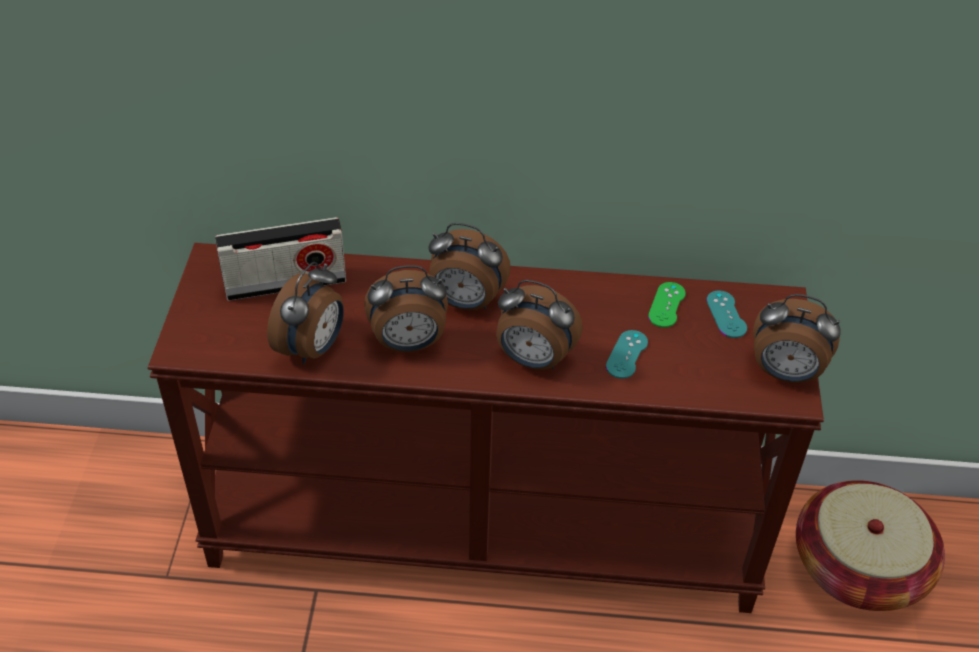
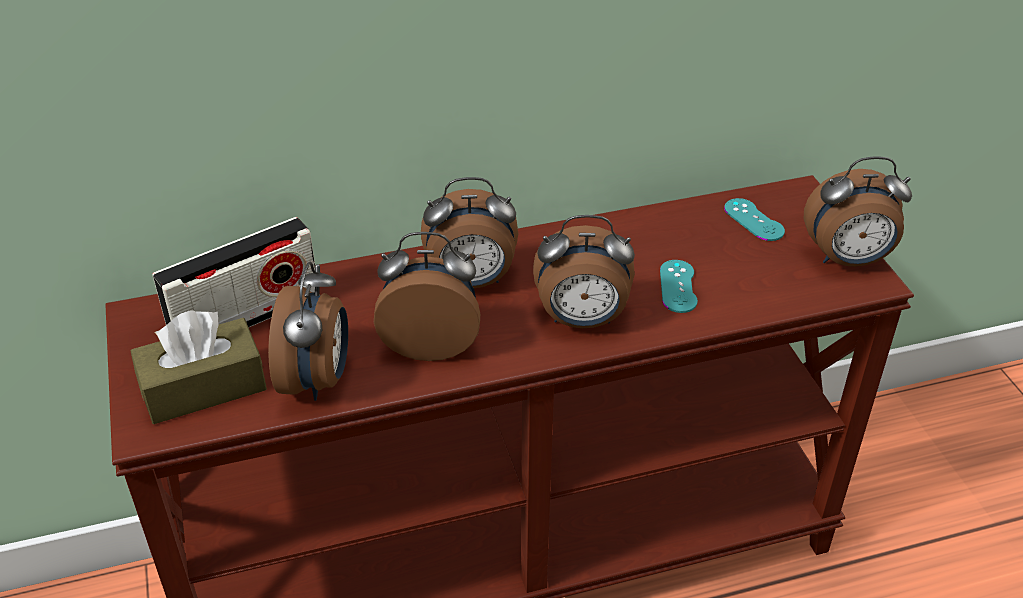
camera: 20 degrees left, 5 degrees down
(231, 330) = (203, 387): none -> brown tissue box
(408, 344) = (431, 343): alarm clock -> alarm clock turned 150 degrees counterclockwise
(666, 305) = (688, 227): green game controller -> none
(858, 567) = (903, 471): basket -> none

